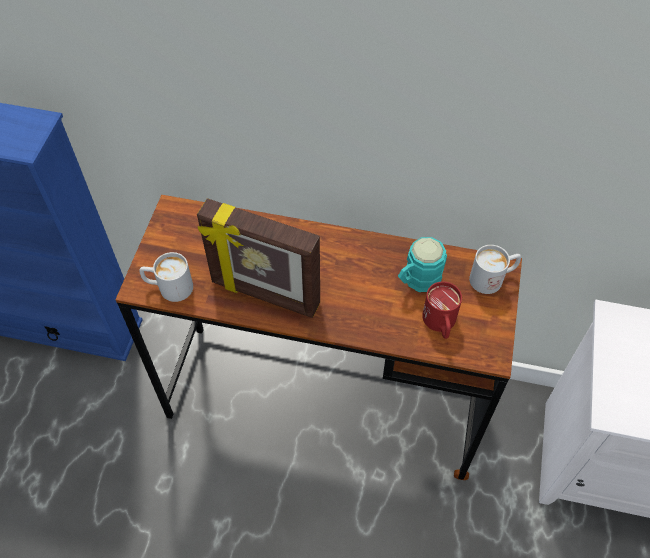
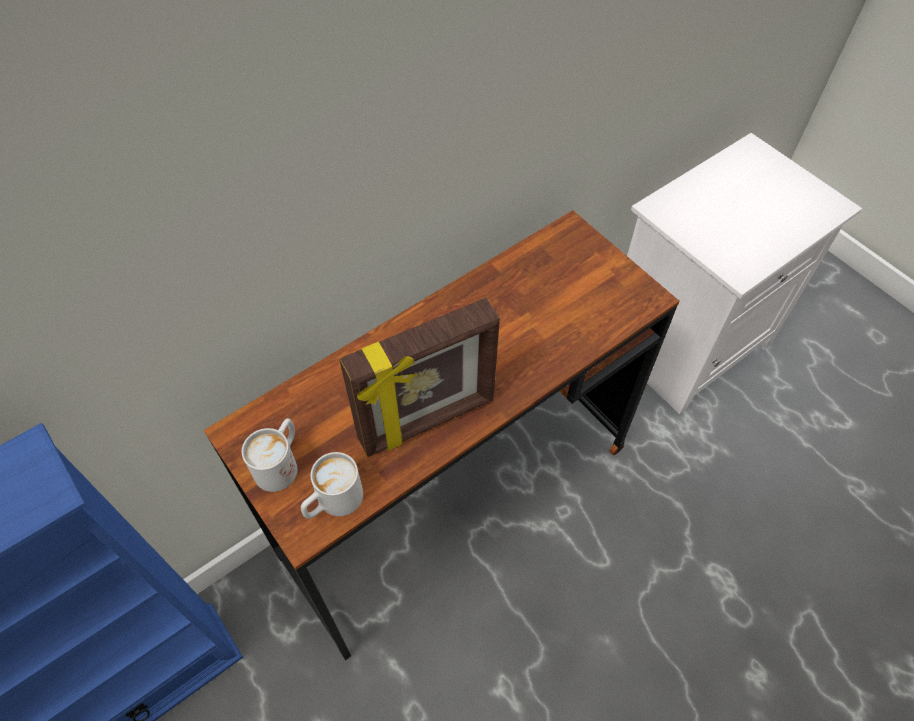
camera: 50 degrees left, 0 degrees up
(417, 280) = (527, 293): turquoise mug -> none
(440, 324) = (587, 310): red mug -> none
(492, 278) = (575, 242): white mug -> white mug (281, 463)

